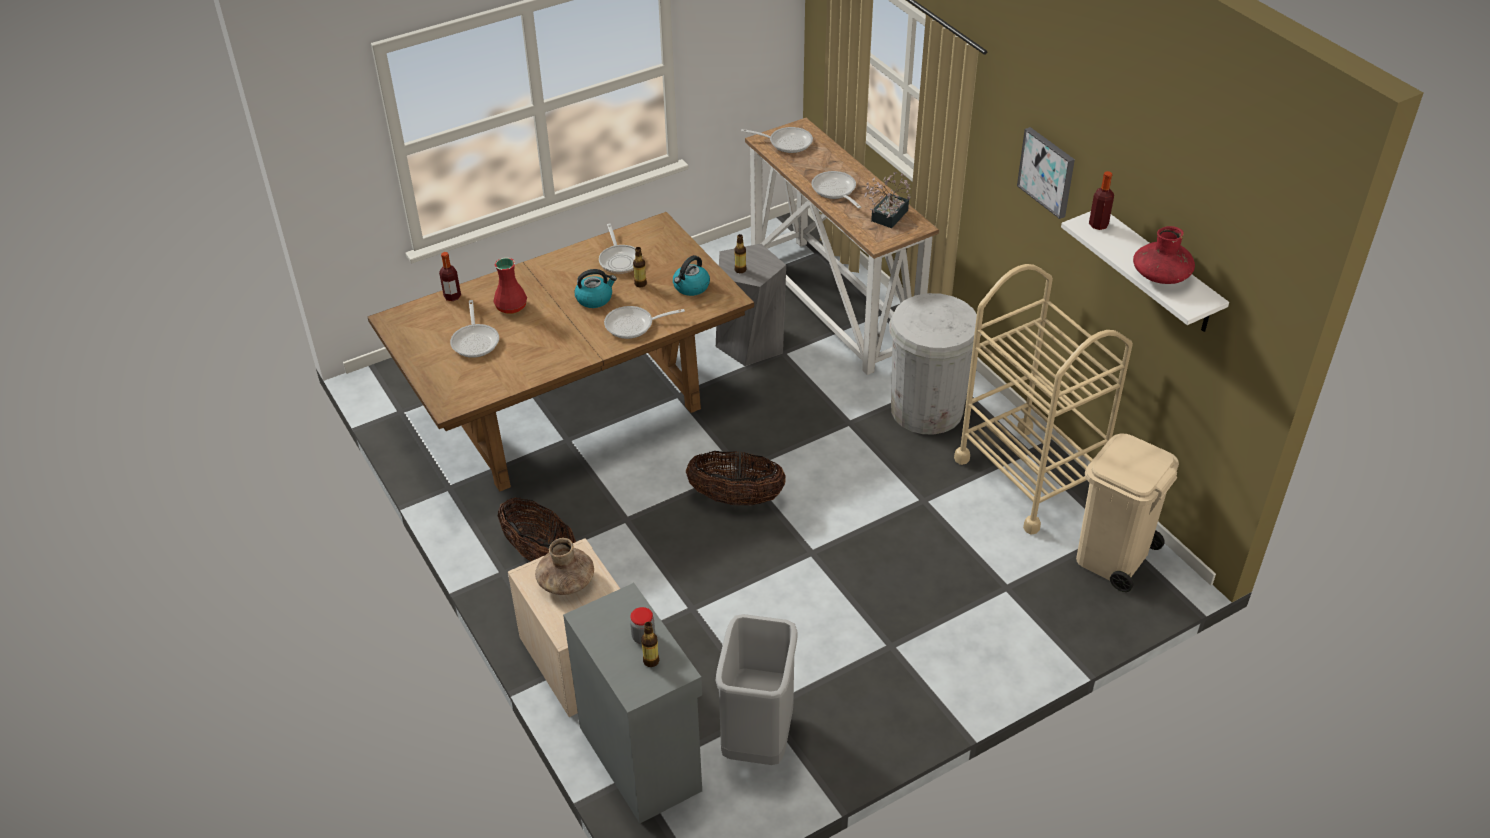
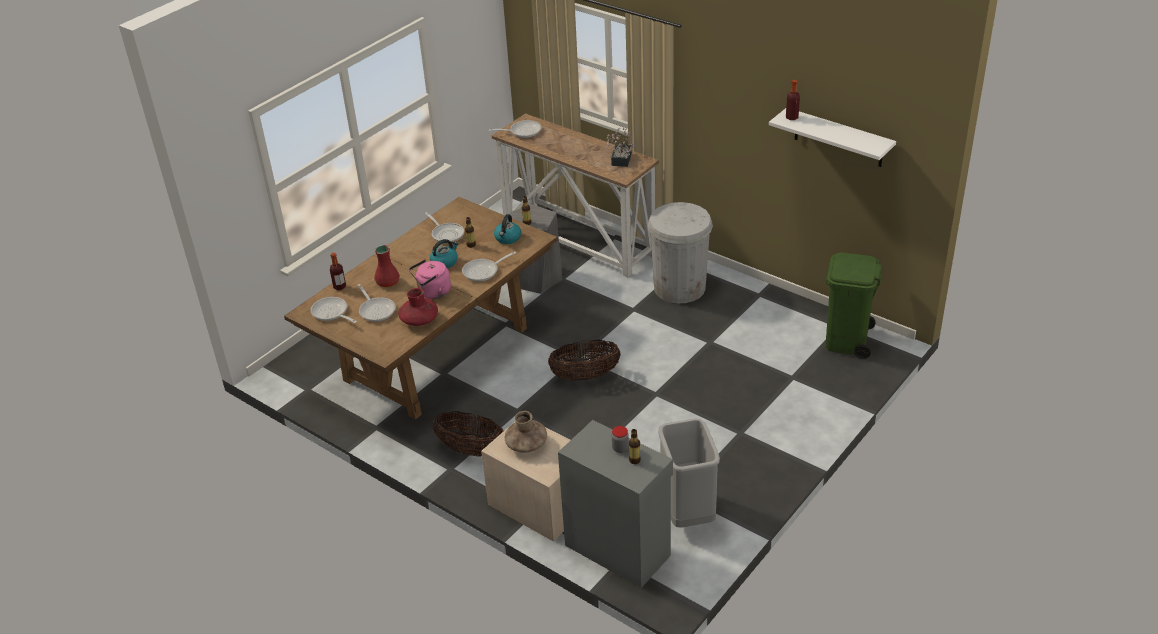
camera: 20 degrees left, 5 degrees down
(555, 337) = (432, 292): none -> pink kettle
(835, 191) = (575, 153): frying pan -> frying pan (331, 313)
(1028, 478) = (768, 310): beige cart -> none
(1047, 172) = (739, 96): picture -> none
(1112, 557) = (847, 341): beige trash can -> green trash can
(1160, 276) = (847, 136): red vase -> red vase (419, 320)

